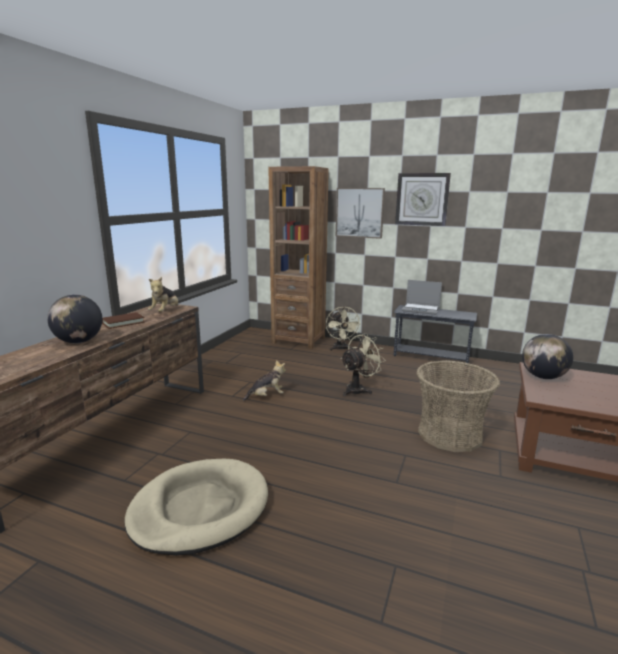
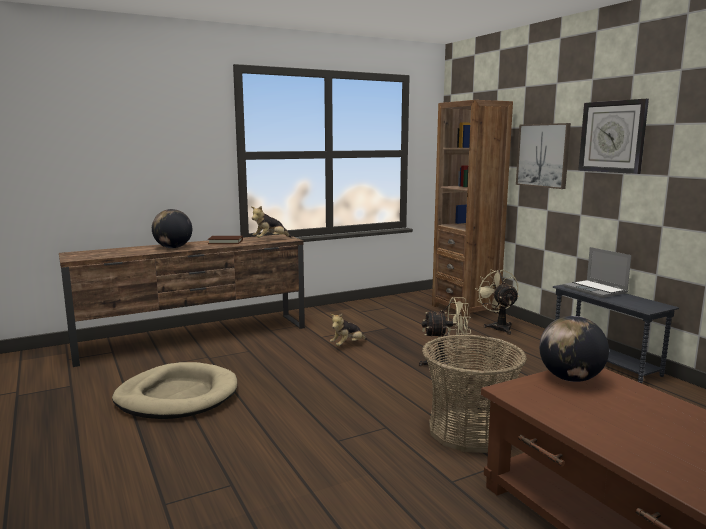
camera: 40 degrees right, 5 degrees down
(266, 396) = (347, 345): plush toy -> plush toy turned 120 degrees clockwise
(341, 349) = (498, 327): beige fan -> beige fan turned 135 degrees clockwise

